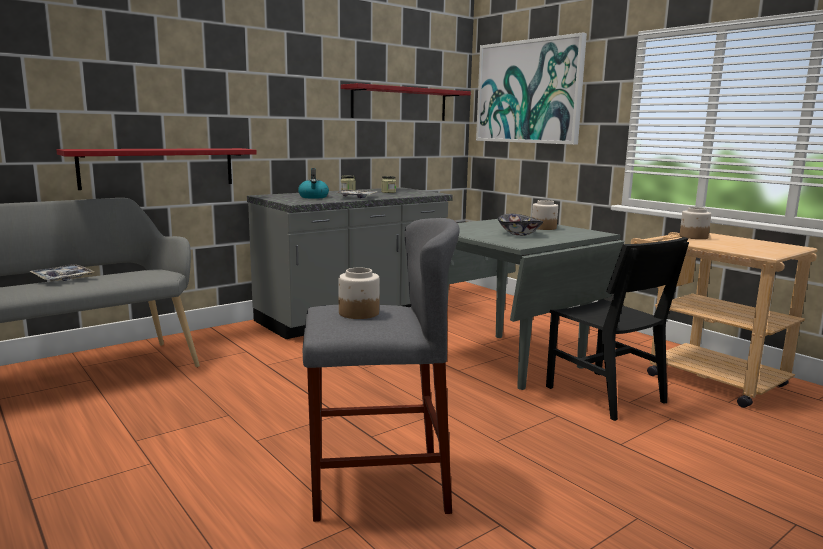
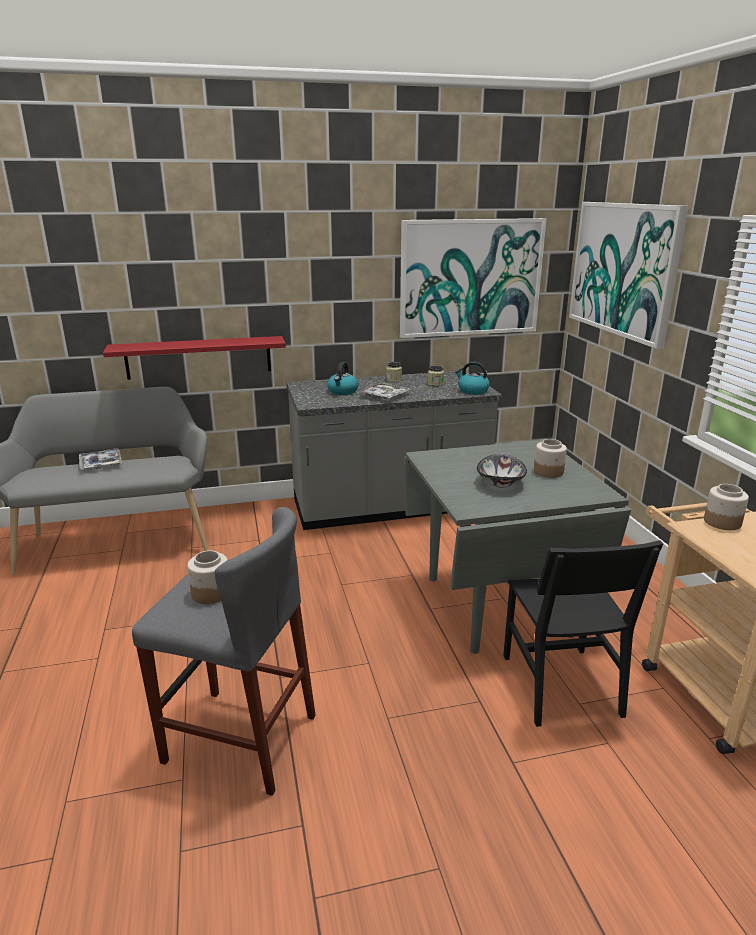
camera: 25 degrees right, 10 degrees up
(400, 104) = (470, 278): red shelf -> picture
(426, 193) = (472, 391): none -> kettle

